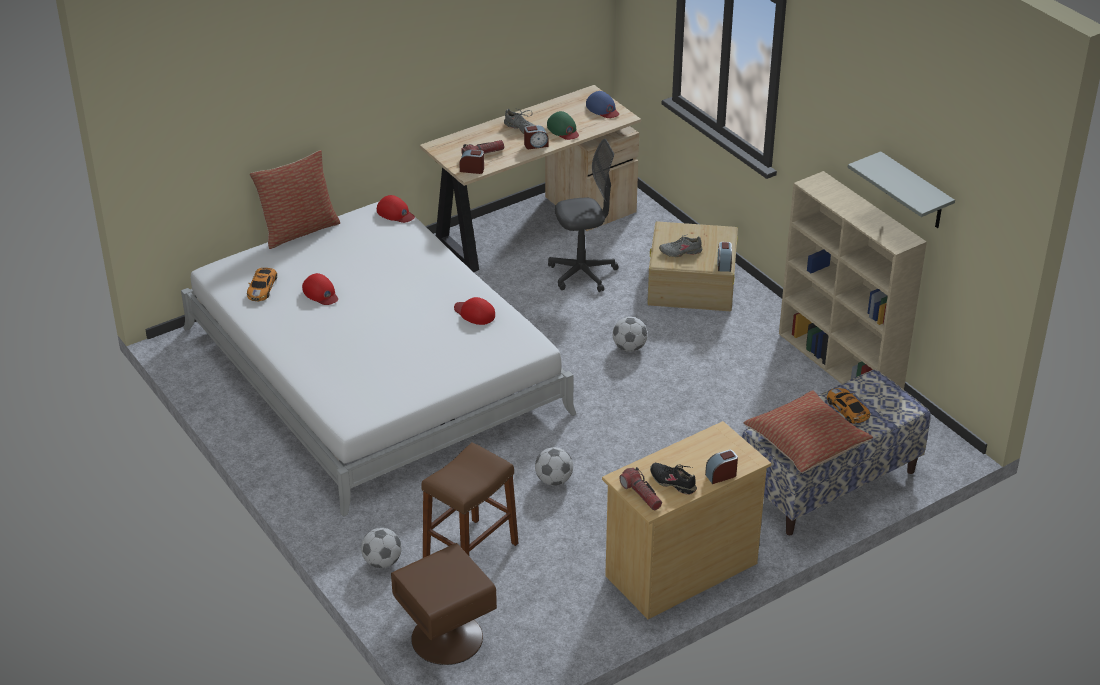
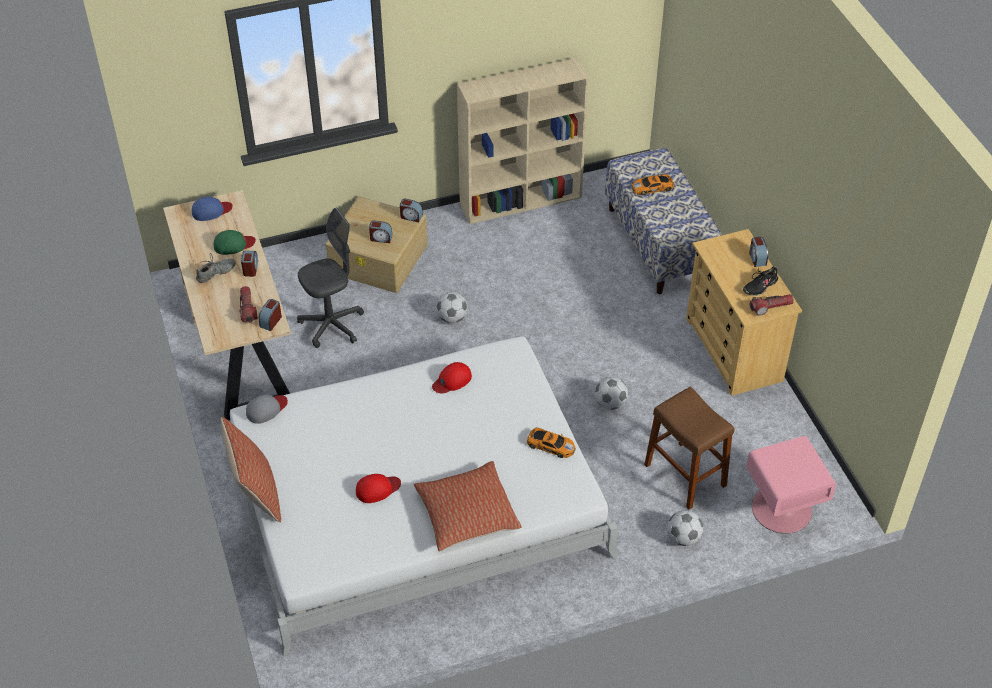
camera: 75 degrees left, 10 degrees up
(262, 287) = (346, 537): toy car -> toy car (550, 445)
(395, 213) = (266, 409): red cap -> grey cap
(446, 638) = (782, 509): brown nightstand -> pink nightstand
(582, 274) = (332, 325): grey office chair -> grey office chair turned 60 degrees clockwise
(680, 252) = (381, 238): grey shoe -> alarm clock
(806, 443) = (685, 219): pillow -> pillow (466, 514)
(914, 192) = (555, 33): grey shelf -> none

